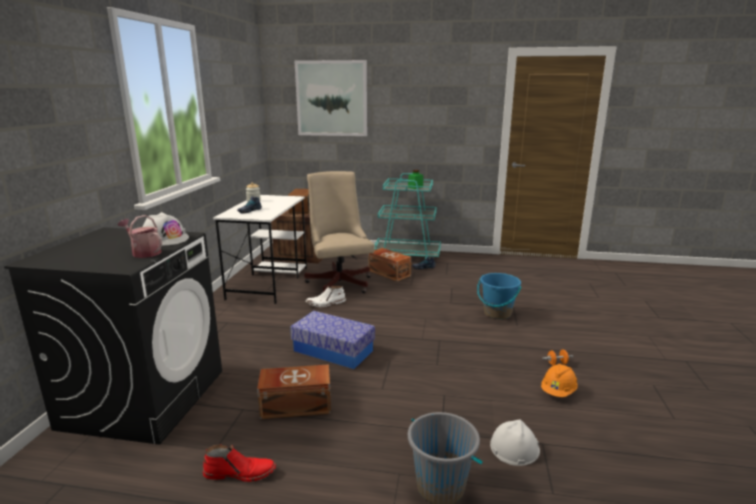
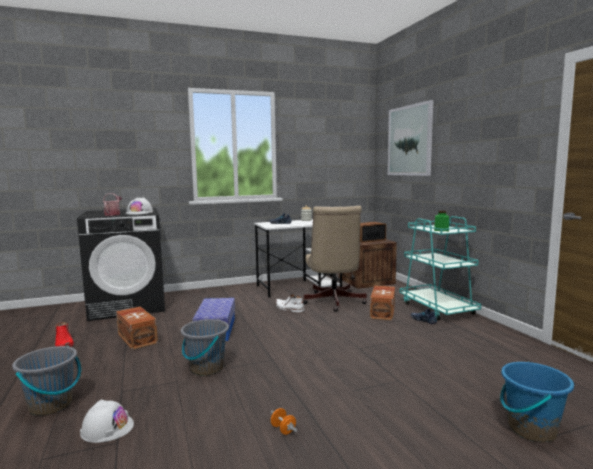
camera: 60 degrees right, 10 degrees down
(339, 282) = (333, 302): beige office chair -> beige office chair turned 135 degrees clockwise
(429, 374) = (206, 368): none -> grey bucket
(497, 313) = (367, 374): blue bucket -> blue bucket (531, 429)
(558, 391) = (219, 439): orange hard hat -> none

